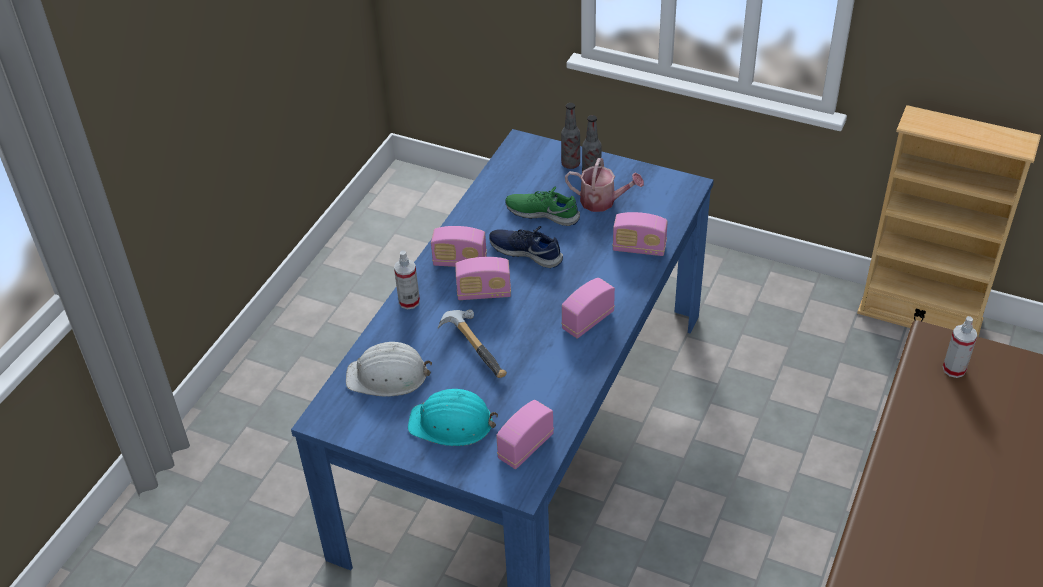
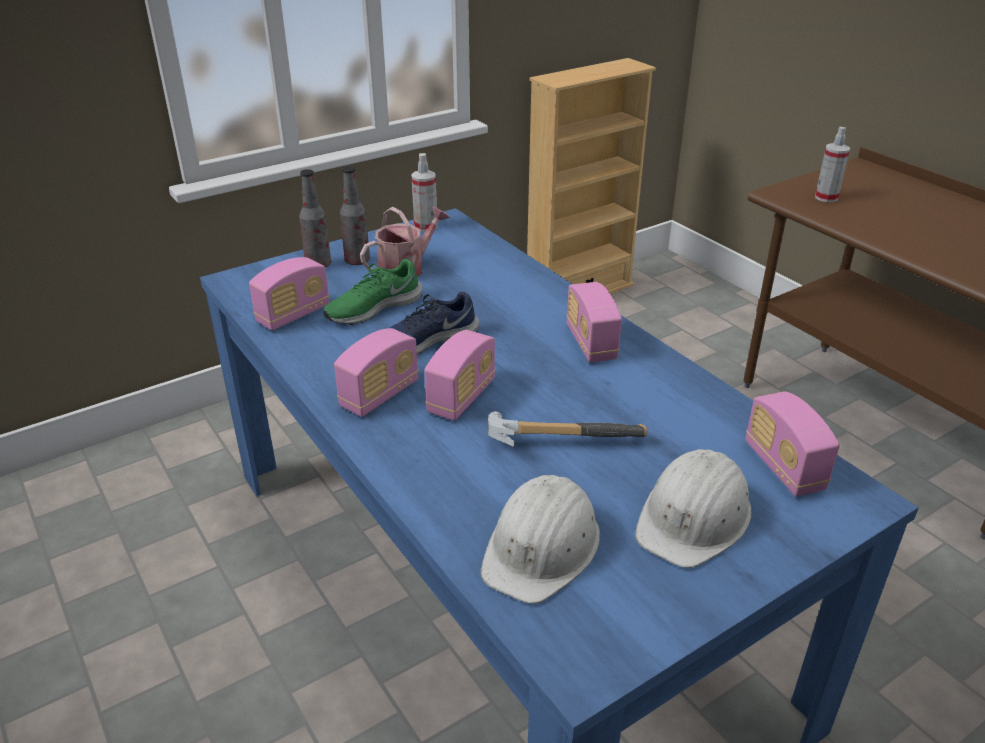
camera: 60 degrees left, 10 degrees down
(409, 302) = (405, 467): spray bottle -> spray bottle (425, 226)
(452, 423) = (694, 517): turquoise hard hat -> white hard hat
(639, 248) = (507, 275): radio -> radio (293, 315)

